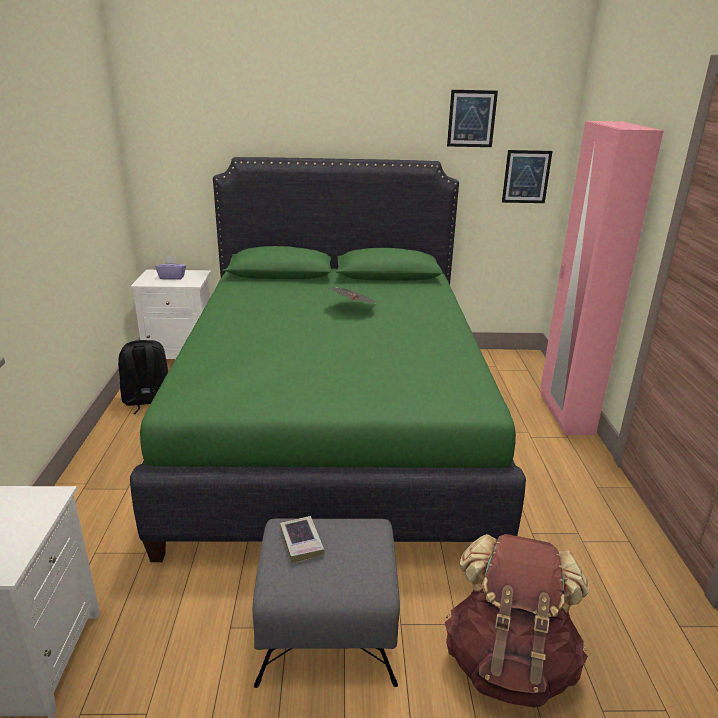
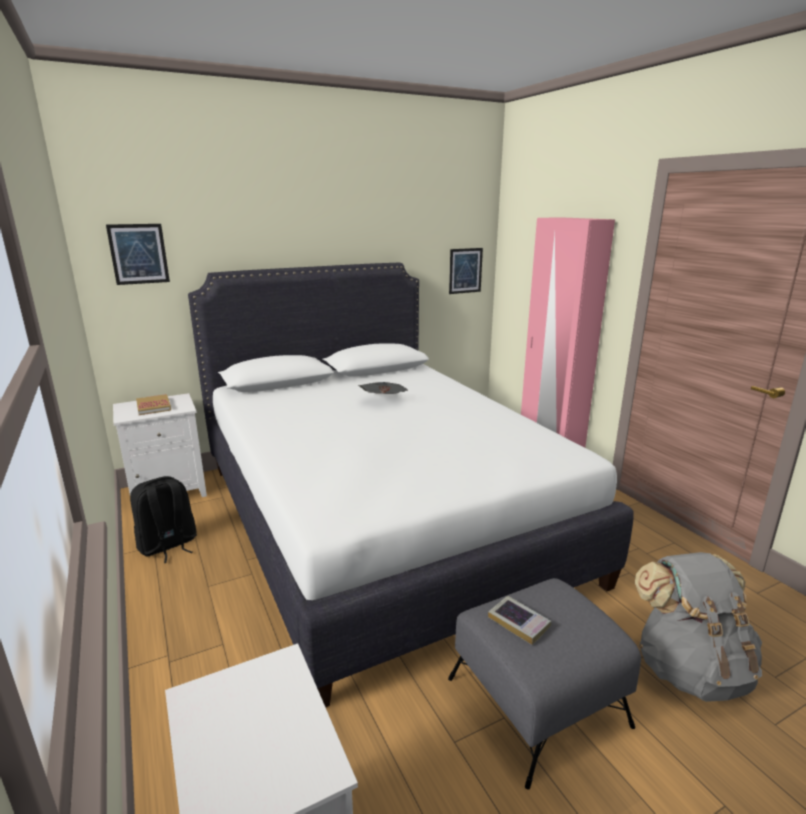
camera: 25 degrees left, 5 degrees down
(172, 277) = (153, 406): purple tissue box -> book
(332, 427) = (380, 519): green bed -> white bed
(471, 118) = (421, 224): picture -> picture (138, 254)
(509, 663) = (689, 669): brown backpack -> grey backpack

